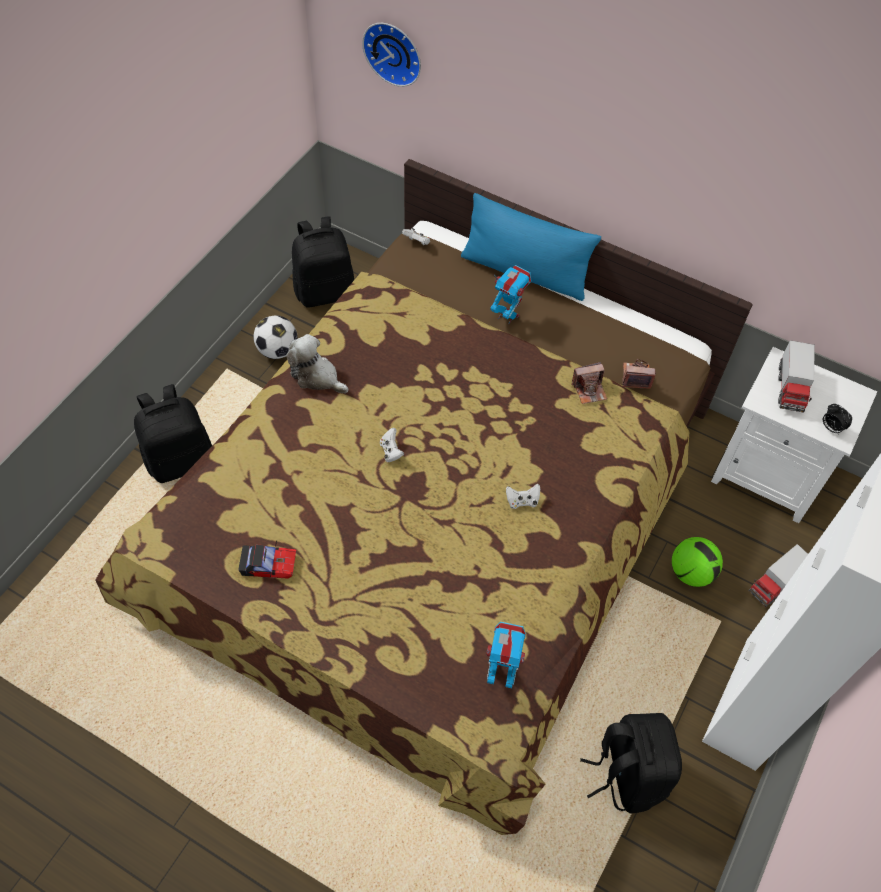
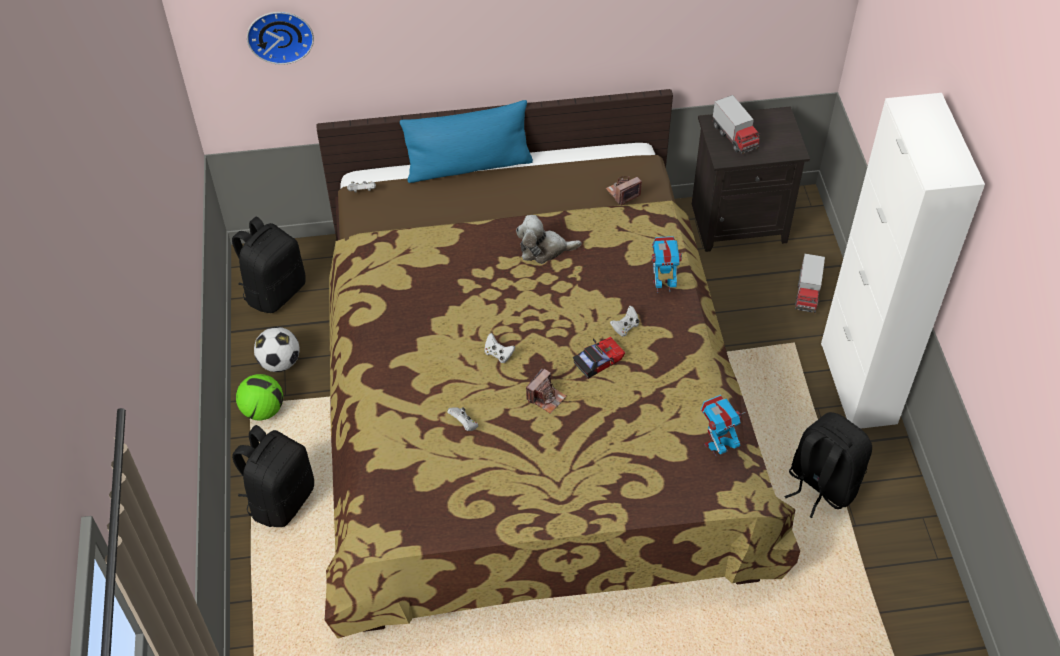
camera: 35 degrees left, 5 degrees down
(268, 564) = (486, 490): toy car -> toy car (598, 360)
(306, 493) = (464, 424): none -> white game controller
(317, 376) = (386, 337): plush toy -> plush toy (544, 249)
(507, 316) = (488, 206): toy robot -> toy robot (662, 286)
(589, 390) = (599, 222): camera -> camera (546, 397)
(691, 572) = (747, 323): football -> football (263, 410)
(769, 474) = (740, 221): white nightstand -> black nightstand
(831, 428) = (783, 148): alarm clock -> none

